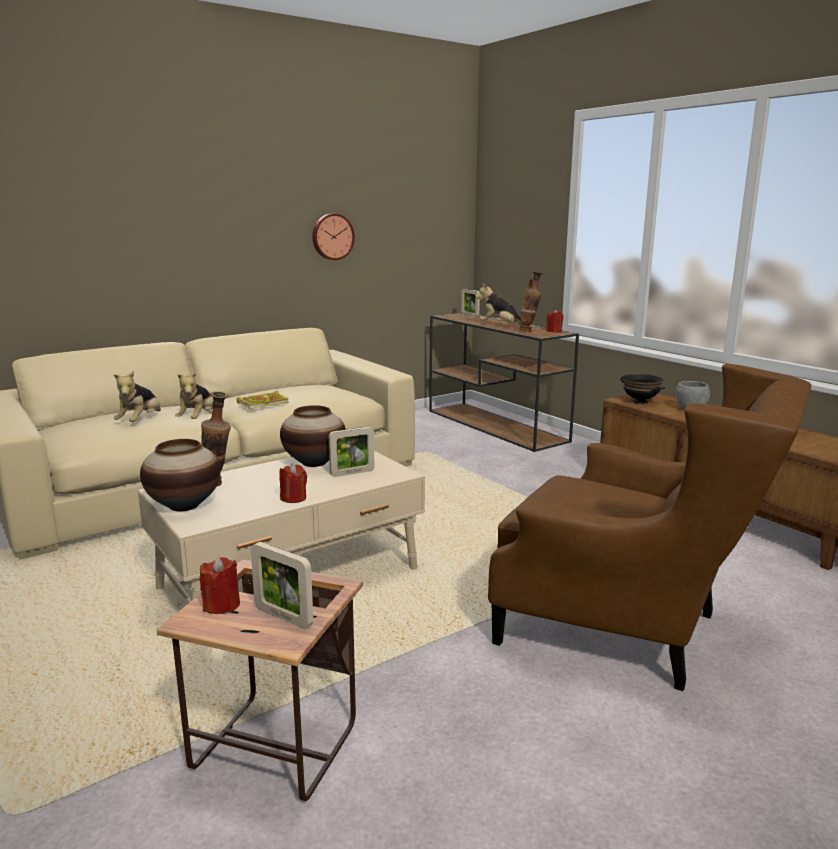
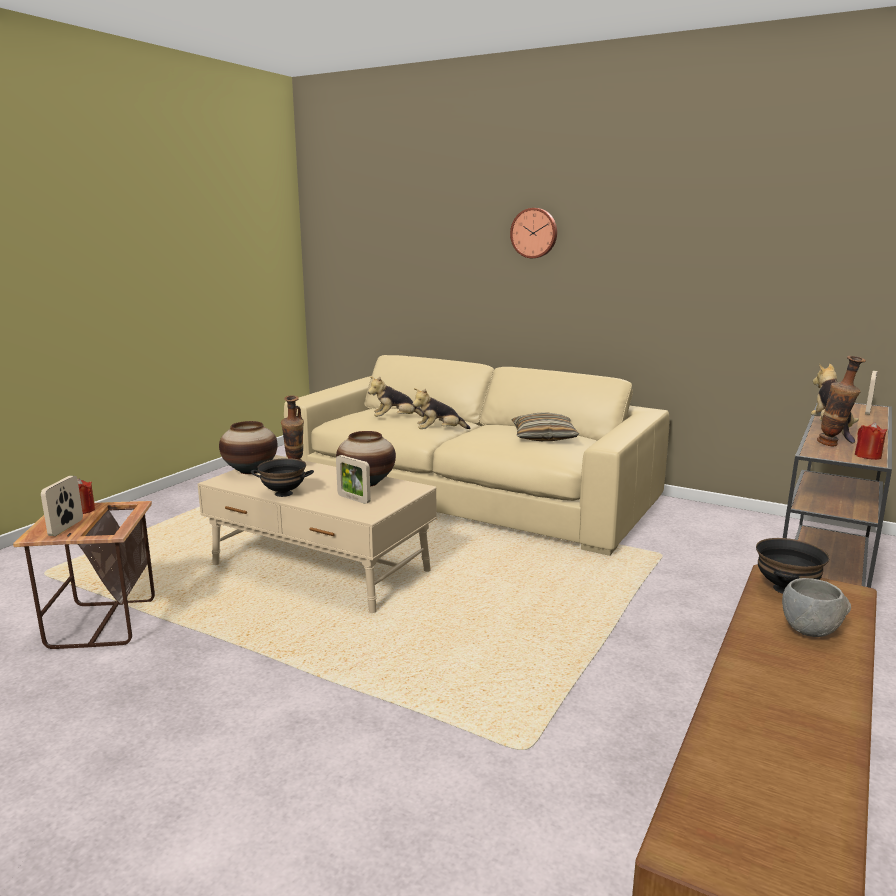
camera: 65 degrees right, 0 degrees up
(264, 403) = (482, 434): book -> none
(293, 498) = (283, 494): red candle -> black bowl
(303, 391) = (543, 437): none -> pillow
(332, 236) = (692, 281): wall clock -> wall clock (534, 233)
(629, 630) = (320, 760): brown armchair -> none

